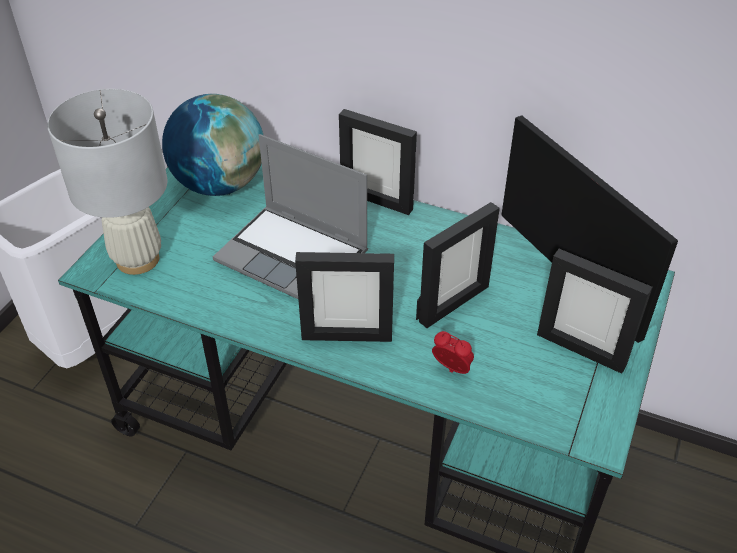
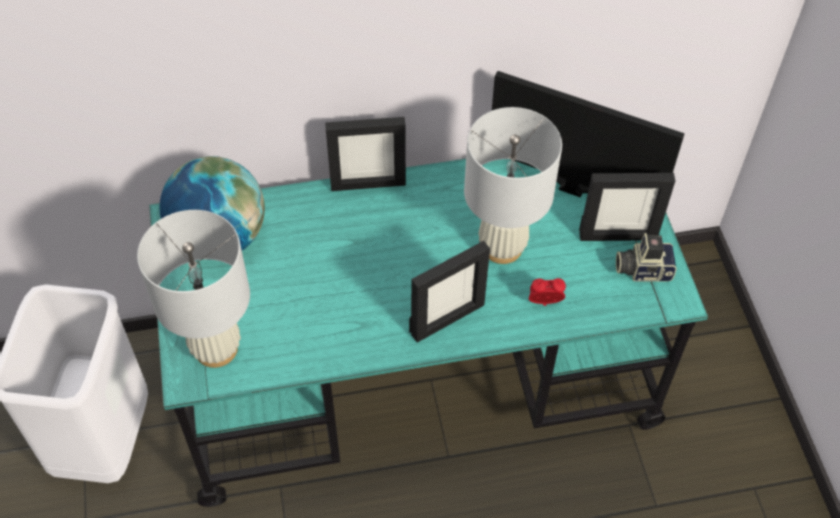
camera: 35 degrees left, 10 degrees up
(294, 257) = (347, 273): laptop -> none
(452, 303) = (502, 247): picture frame -> white table lamp
(583, 392) = (643, 269): none -> camera

